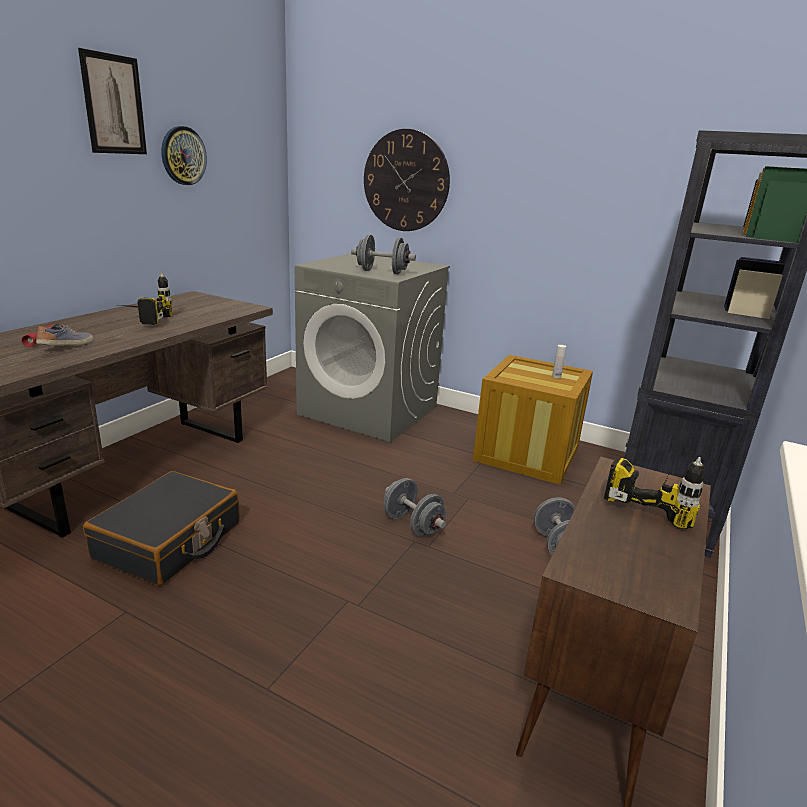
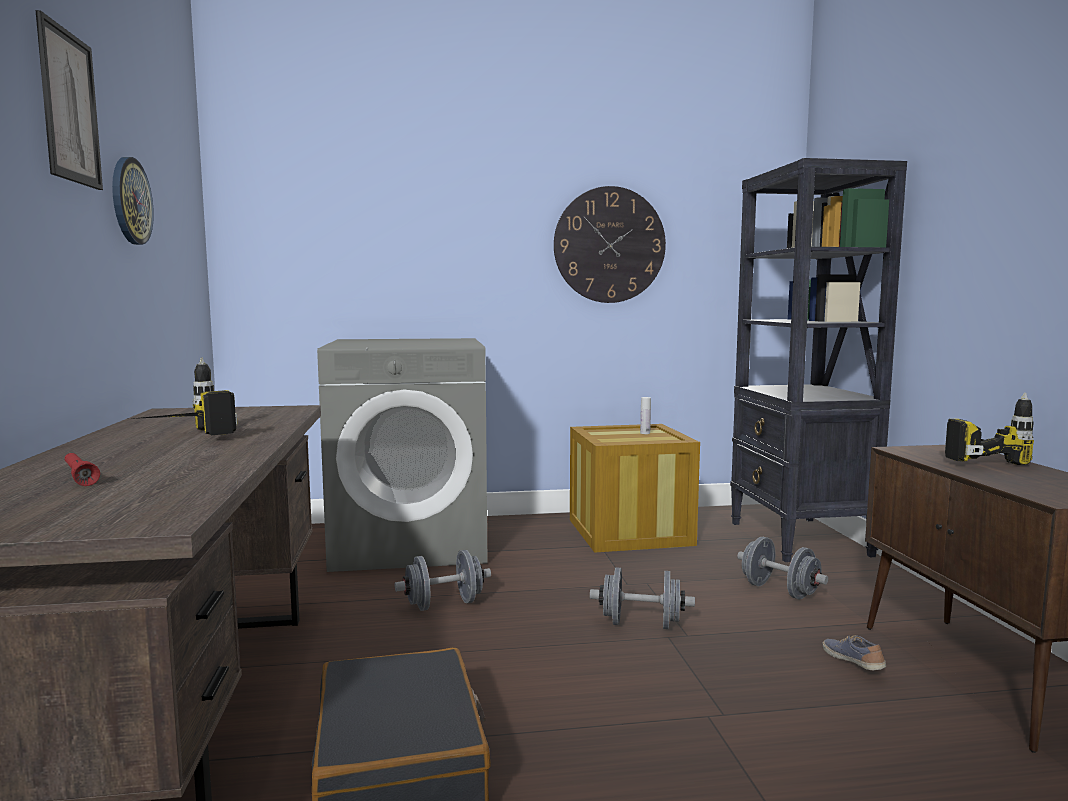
camera: 35 degrees left, 15 degrees down
(68, 346) = (159, 473): shoe -> shoe (853, 663)
(382, 272) = (437, 344): grey dumbbell -> grey dumbbell (444, 604)
(406, 181) = (401, 244): wall clock -> wall clock (609, 245)

